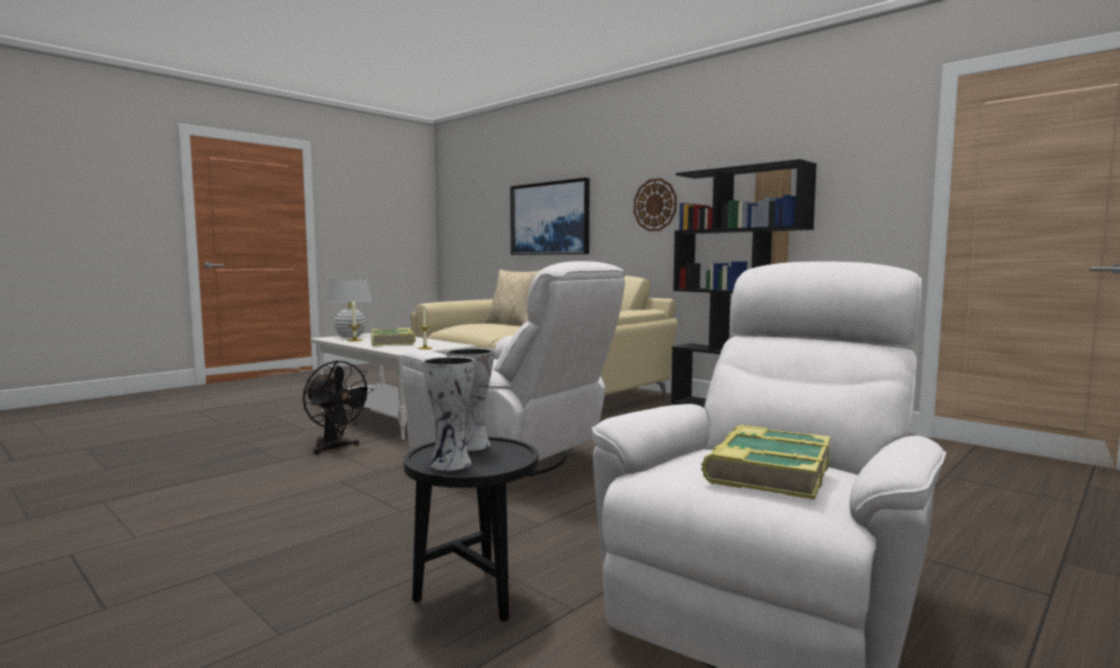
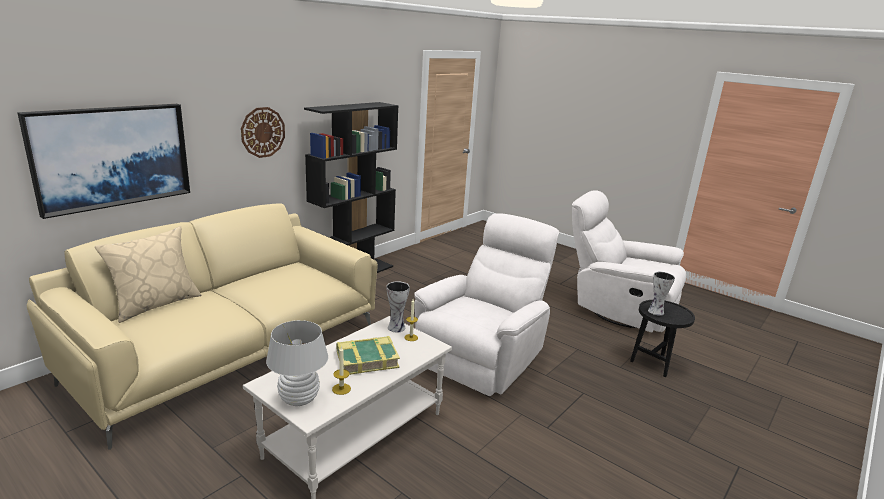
camera: 95 degrees left, 15 degrees up
(335, 448) = (470, 450): black fan -> none
(452, 464) = (681, 314): vase -> vase (397, 327)
(767, 472) = (655, 266): book -> none

